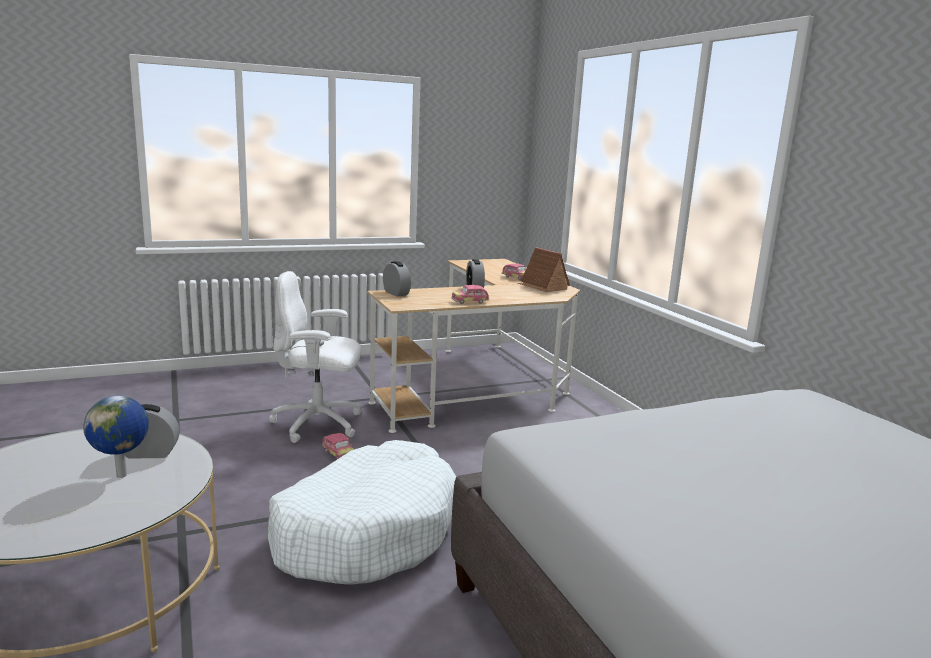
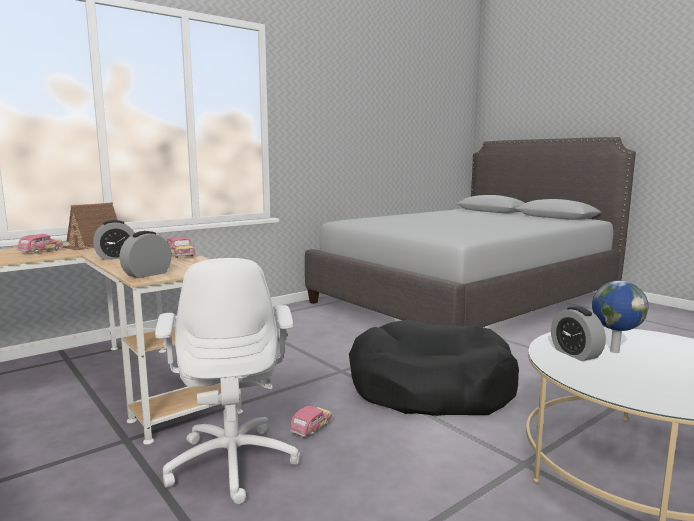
camera: 105 degrees left, 5 degrees down
(366, 531) = (430, 388): white dog bed -> black dog bed

